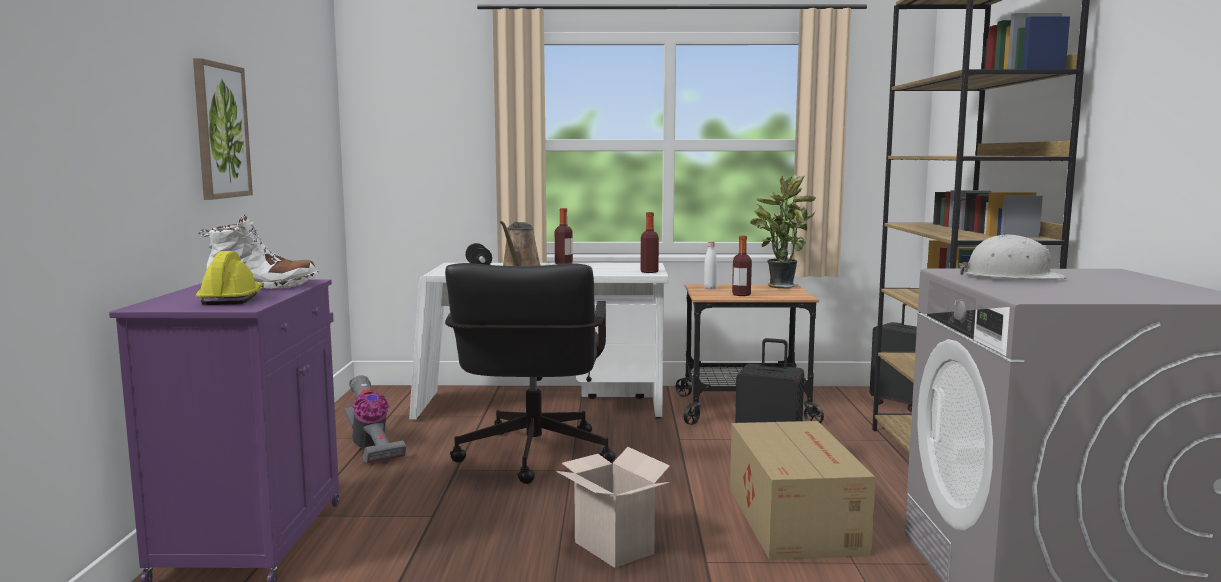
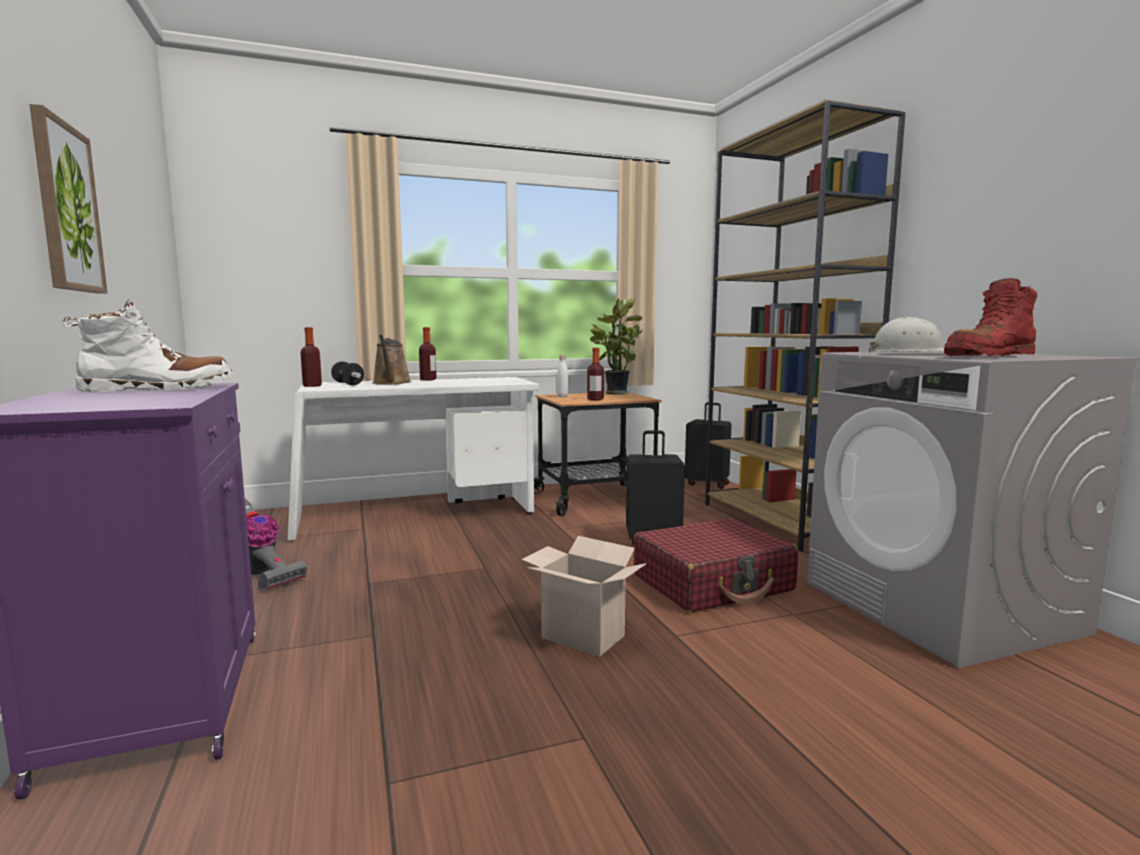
camera: 20 degrees left, 0 degrees up
(232, 299) = (134, 399): yellow hard hat -> none
(532, 460) = (441, 564): black office chair -> none
(649, 272) = (517, 381): bottle -> bottle (312, 386)
(794, 518) = (713, 583): cardboard box -> red suitcase
(1065, 292) = (988, 357): none -> red boot

